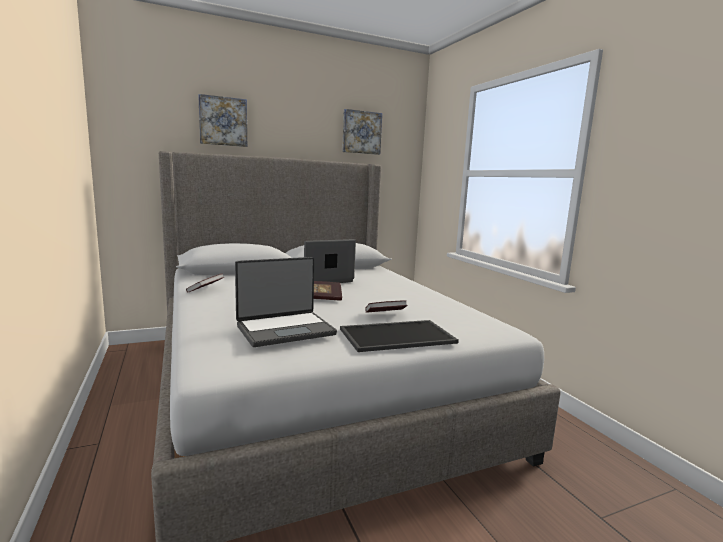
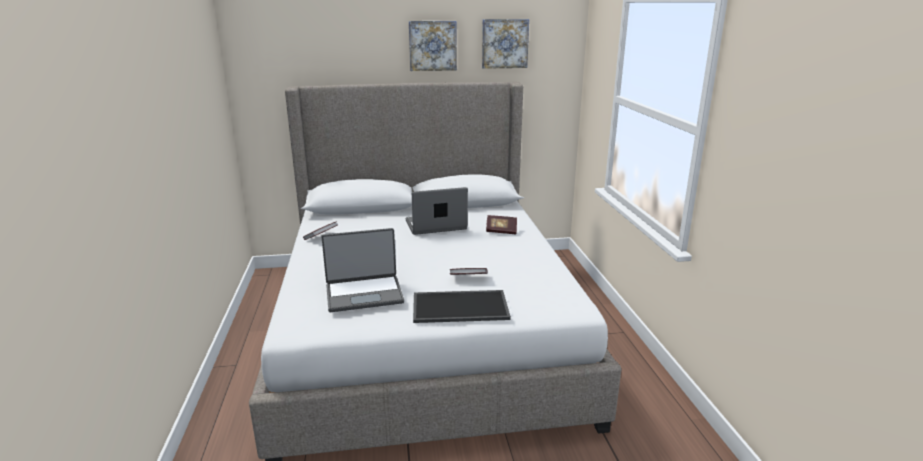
camera: 15 degrees right, 10 degrees up
(223, 121) = (349, 47): picture -> picture (432, 45)
(324, 298) = (422, 253): book -> book (501, 231)

